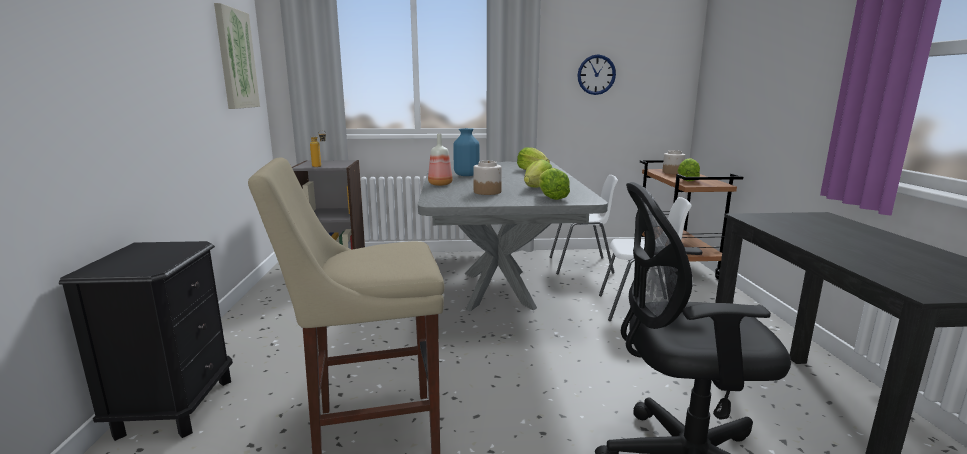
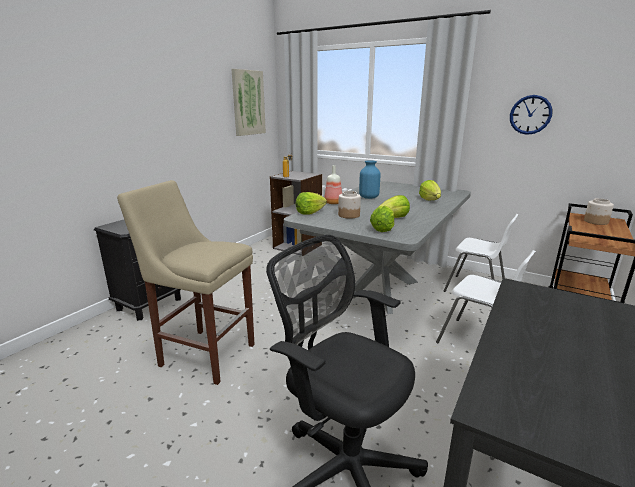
camera: 35 degrees right, 5 degrees up
(687, 180) = (592, 233): lettuce -> lettuce (310, 213)

